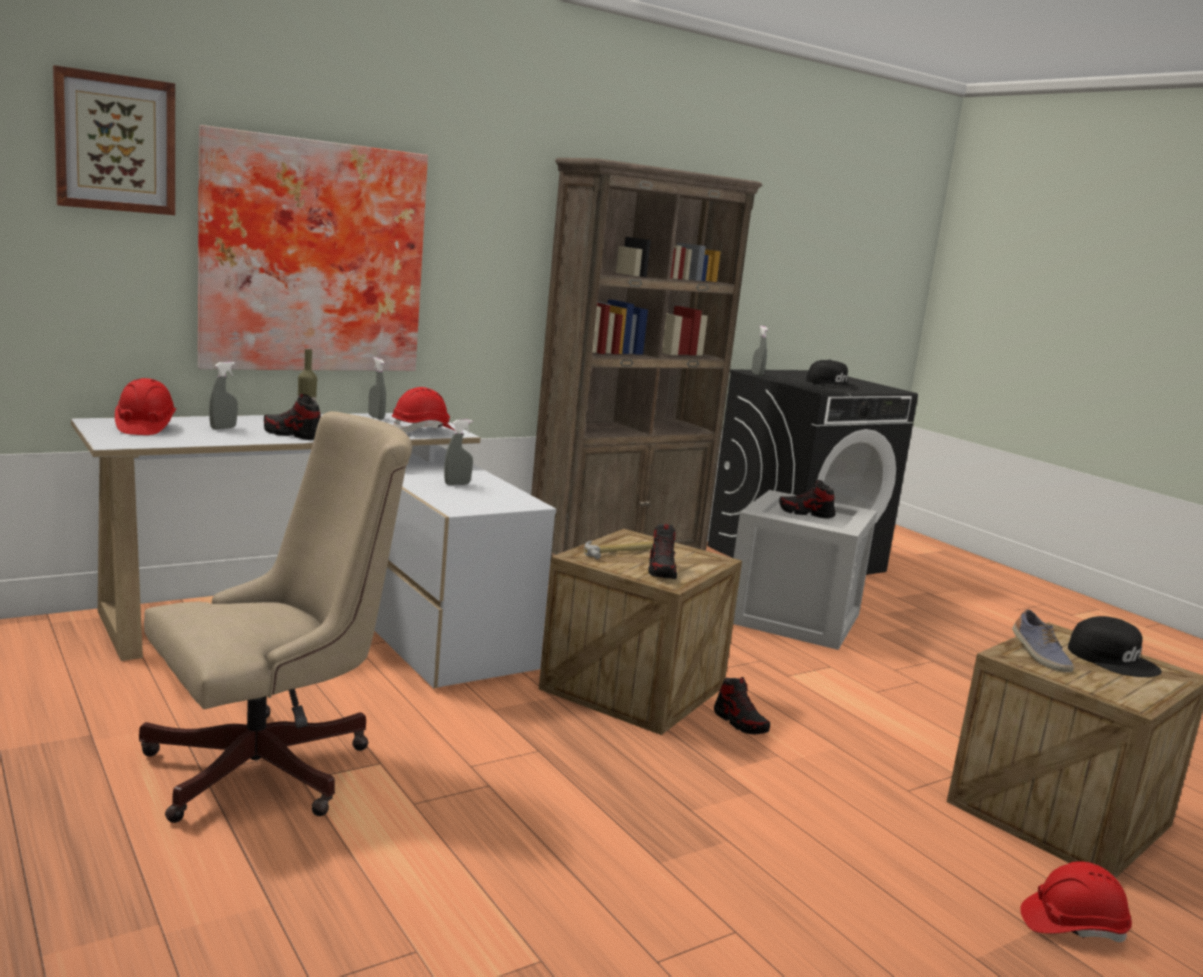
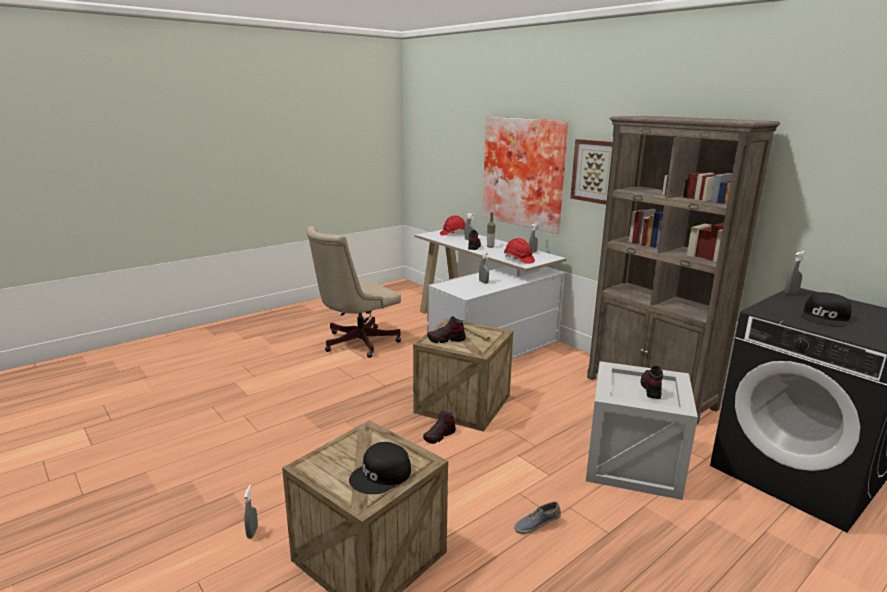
camera: 85 degrees right, 5 degrees up
(115, 143) = (470, 126): picture -> picture (596, 171)
(273, 767) = (355, 343): beige office chair -> beige office chair turned 90 degrees clockwise
(1039, 656) = (373, 442): shoe -> shoe (536, 524)
(1072, 926) = (252, 532): red hard hat -> grey spray bottle

